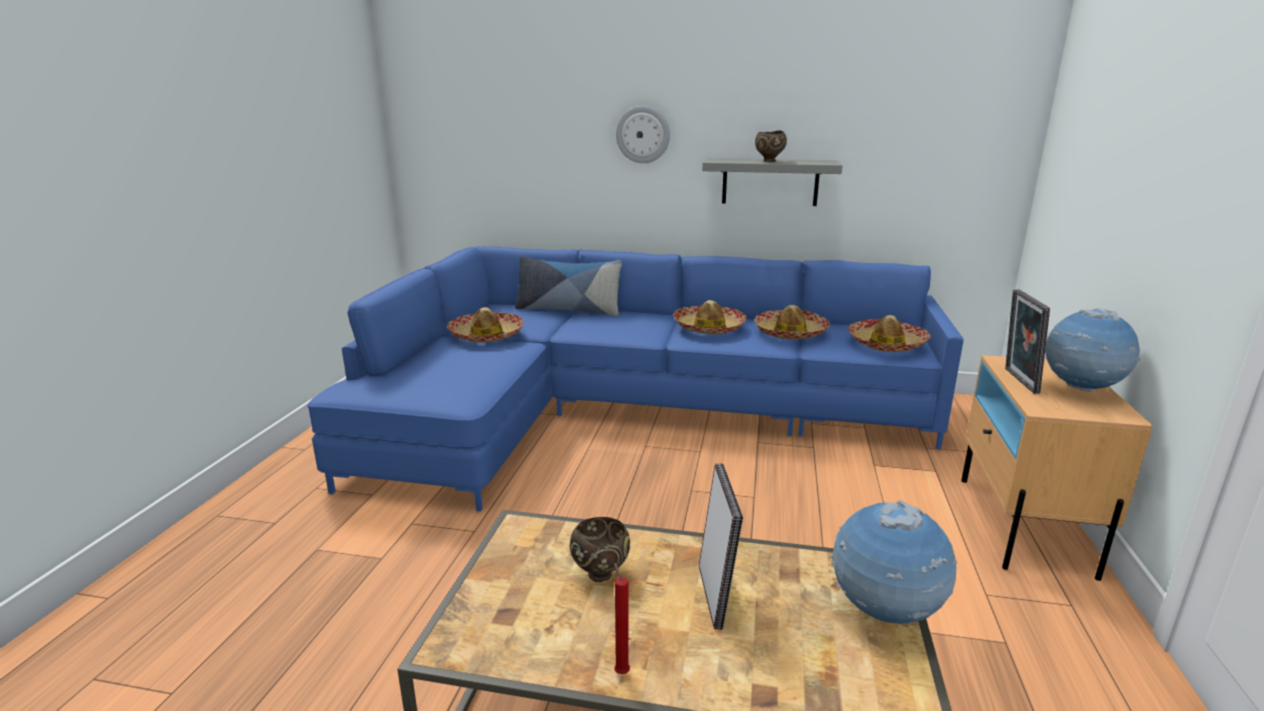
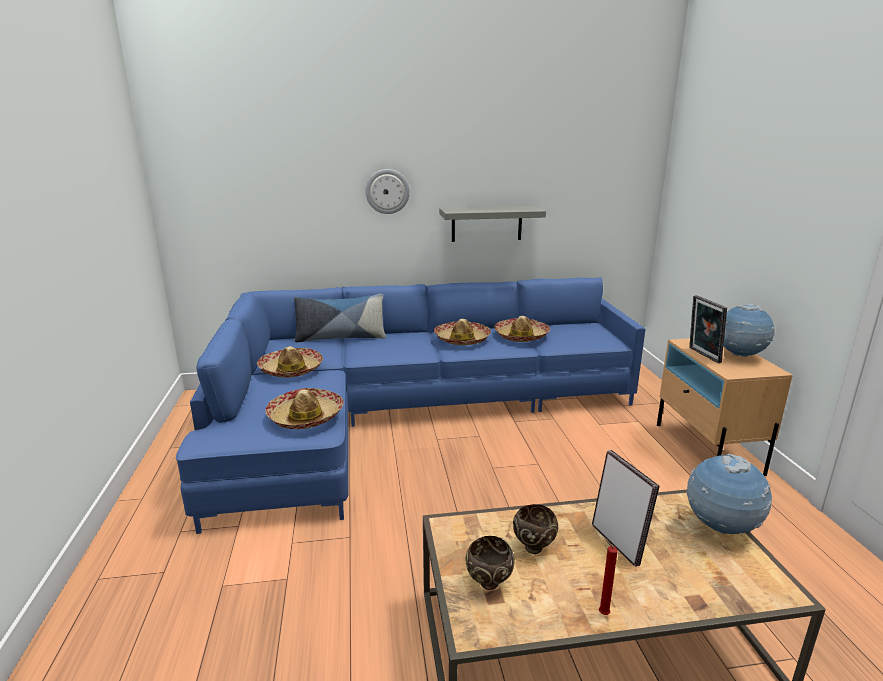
camera: 20 degrees left, 0 degrees up
(769, 161) = (491, 209): brown bowl -> brown bowl (488, 584)
(886, 344) = (590, 337): hat -> hat (305, 417)

